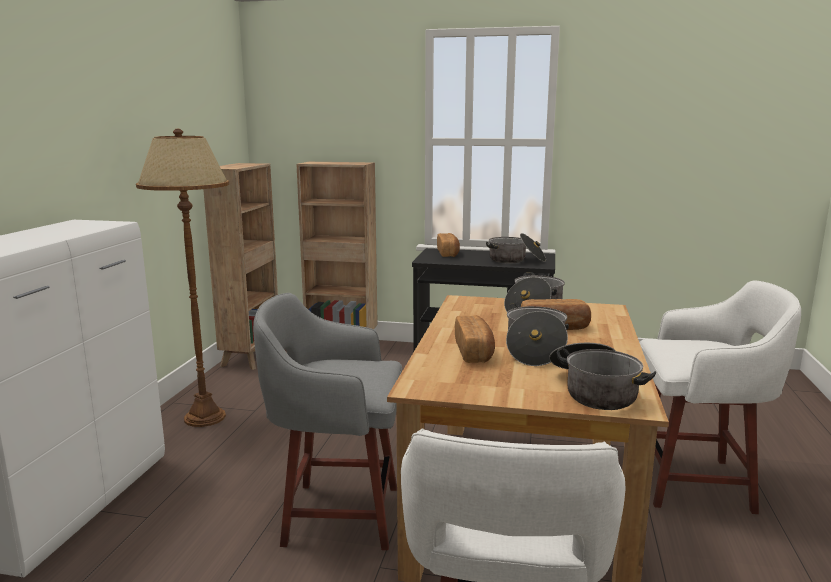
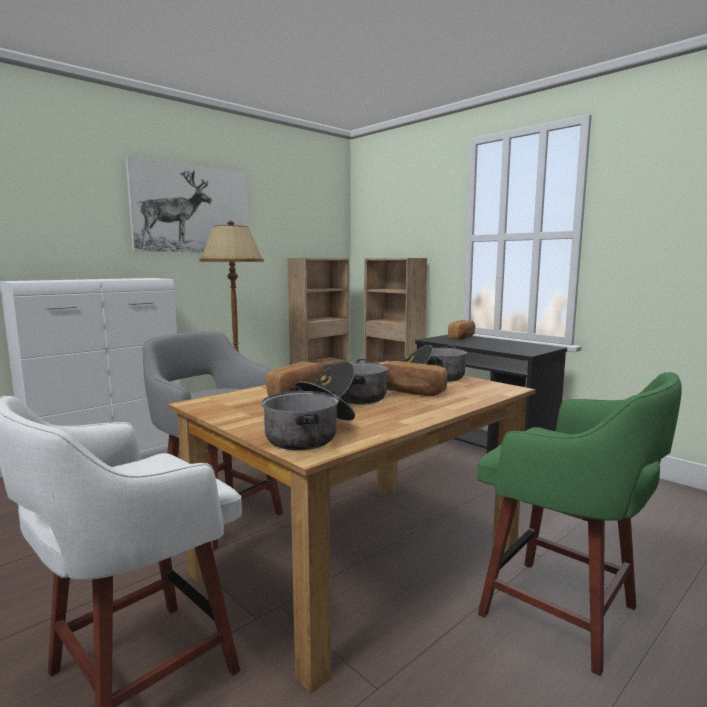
camera: 35 degrees right, 5 degrees down
(100, 109) = (191, 209): none -> picture
(516, 260) = (511, 347): cooking pot -> none
(696, 483) = (564, 613): white stool -> green stool

